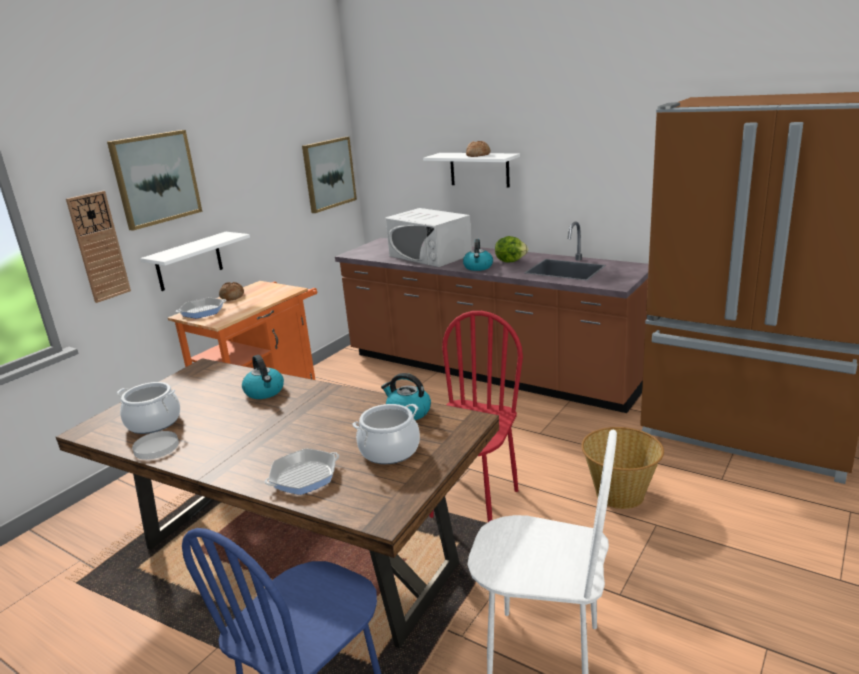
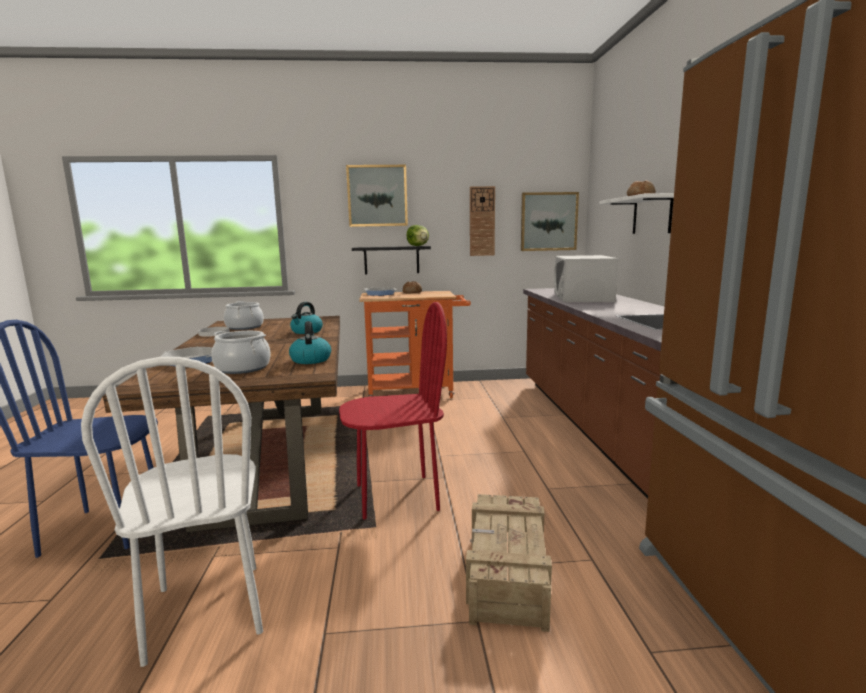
camera: 50 degrees right, 10 degrees down
(99, 247) = (326, 232): wall clock -> wall clock (482, 221)
(189, 261) = (391, 260): white shelf -> black shelf
(478, 267) = (591, 307): kettle -> none
(510, 261) = (632, 309): lettuce -> lettuce (418, 246)
(620, 494) = (506, 572): basket -> crate

